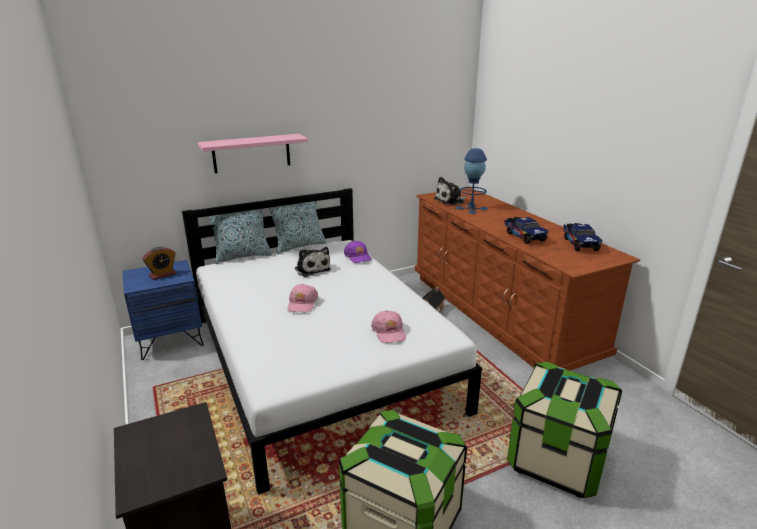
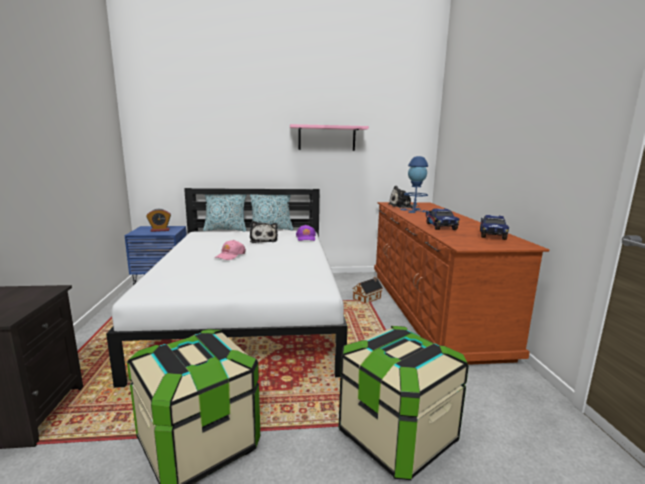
camera: 20 degrees right, 10 degrees down
(251, 153) = (241, 151): pink shelf -> pink shelf (327, 138)
(389, 332) = (274, 279): pink cap -> none

